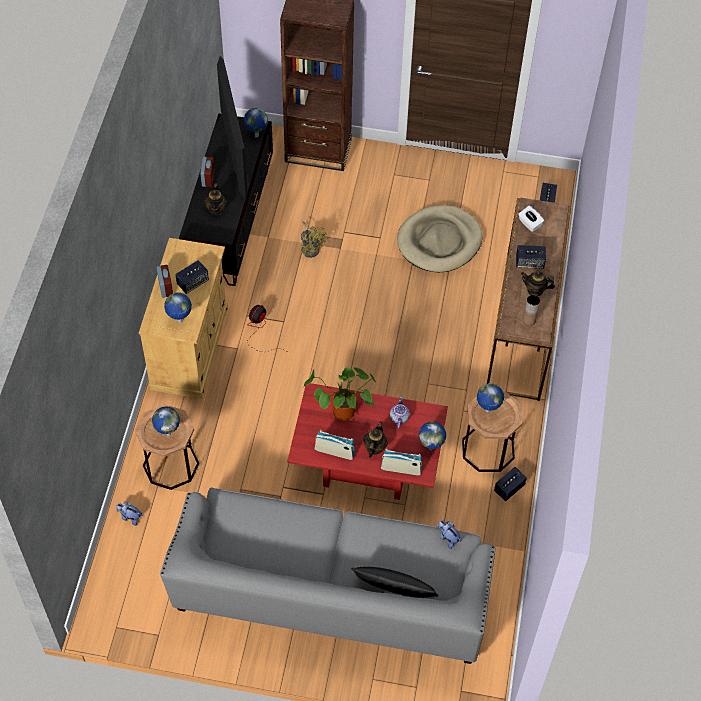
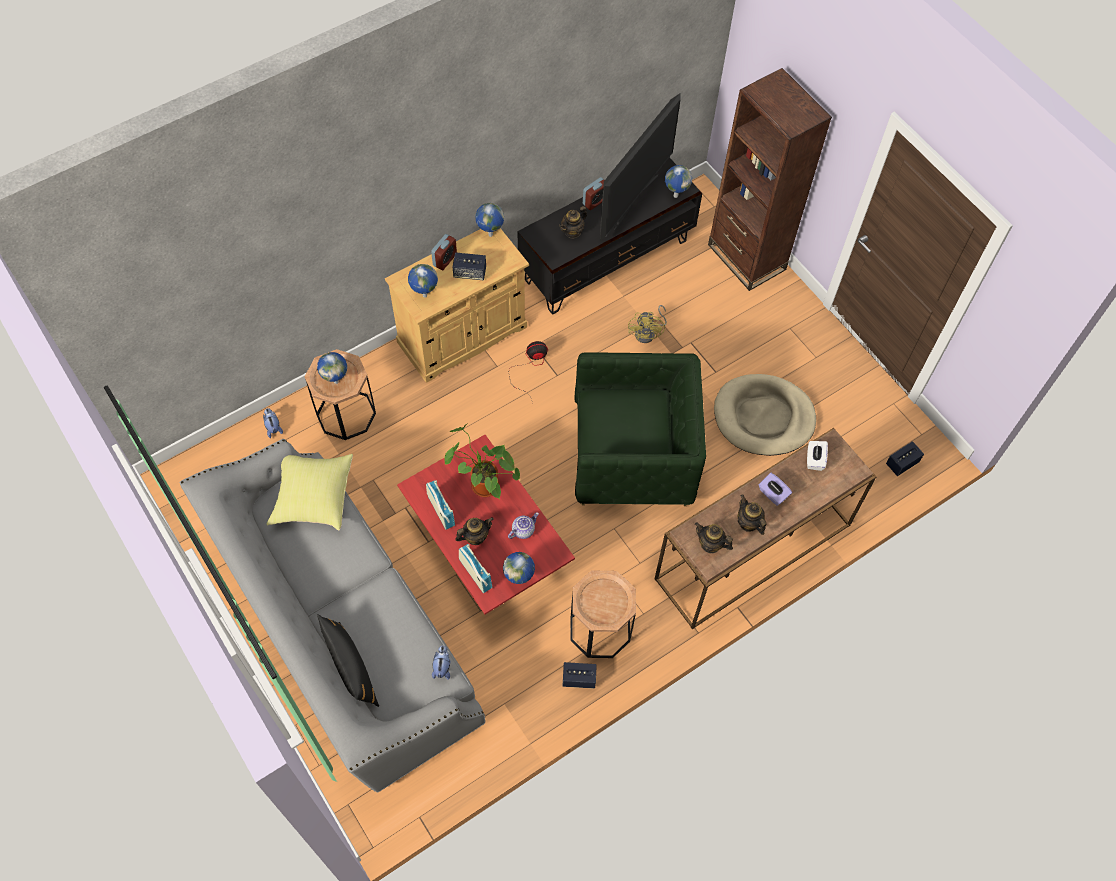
camera: 45 degrees right, 5 degrees up
(244, 515) = (313, 496): none -> yellow pillow
(389, 331) = (632, 457): none -> green armchair
(487, 410) = (602, 592): globe -> globe (490, 234)
(529, 262) = (772, 494): speaker -> purple tissue box
(529, 320) = (710, 544): brown vase -> teapot

